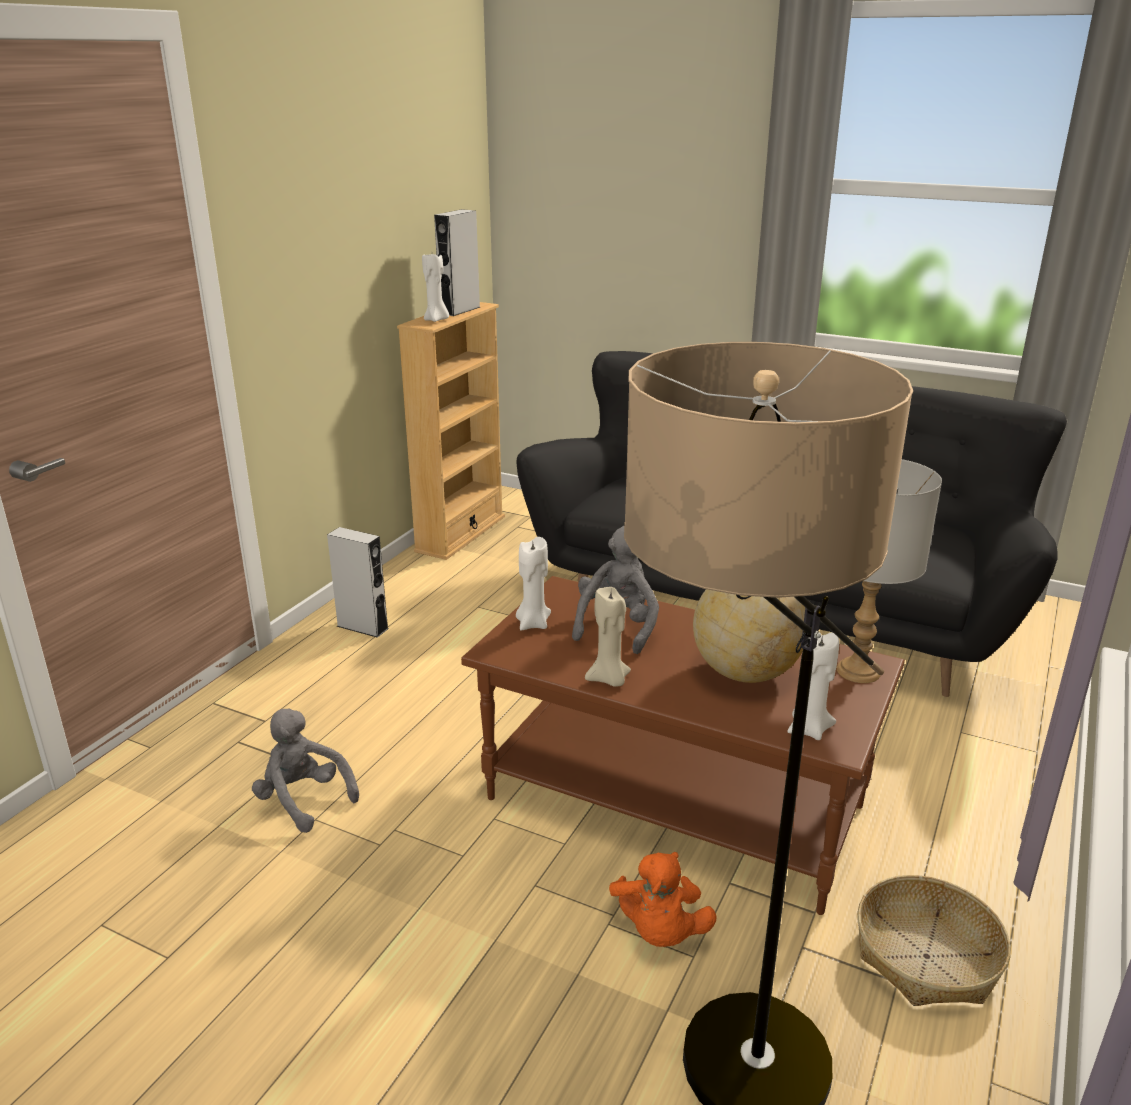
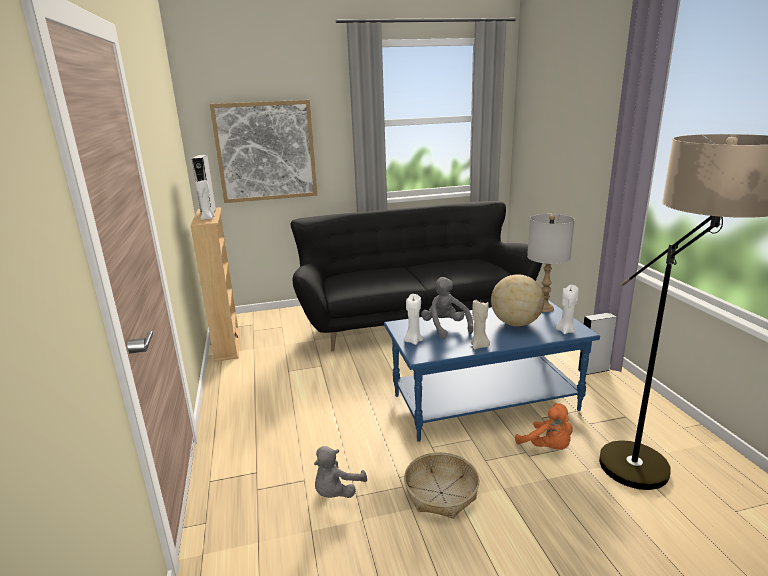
camera: 40 degrees left, 5 degrees down
(303, 800) = (337, 492): grey plush toy -> grey plush toy turned 60 degrees counterclockwise
(362, 627) = (241, 405): grey speaker -> grey speaker (593, 370)
(612, 216) = (266, 151): none -> picture
(676, 801) = (484, 402): brown coffee table -> blue coffee table
(925, 957) = (620, 405): basket -> basket (441, 493)

